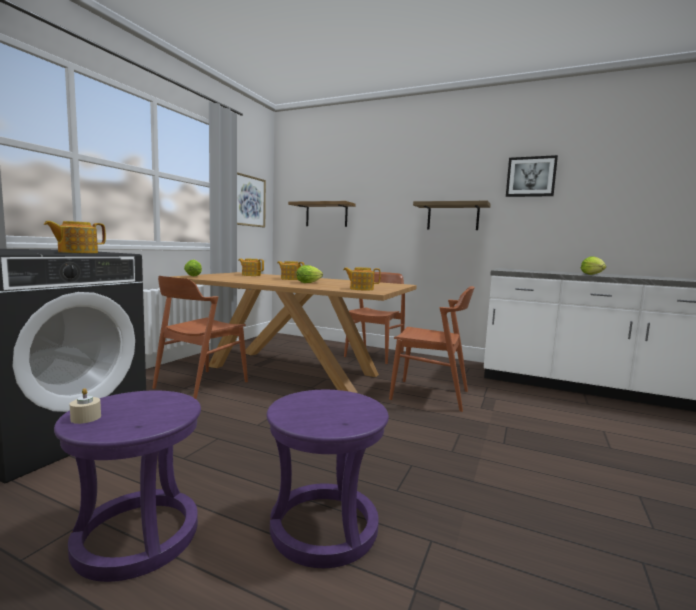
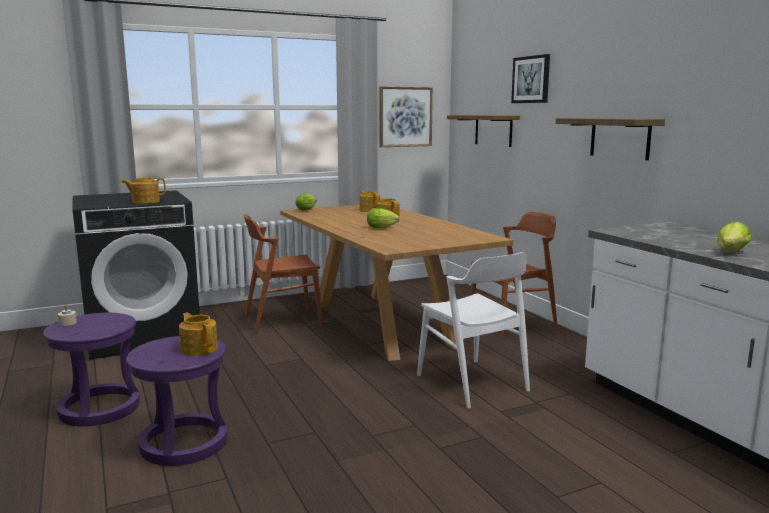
camera: 40 degrees right, 5 degrees up
(361, 289) = (398, 243): teapot -> teapot (199, 348)
(430, 395) = (472, 383): brown chair -> white chair
(531, 177) = (719, 75): picture -> picture (531, 79)

